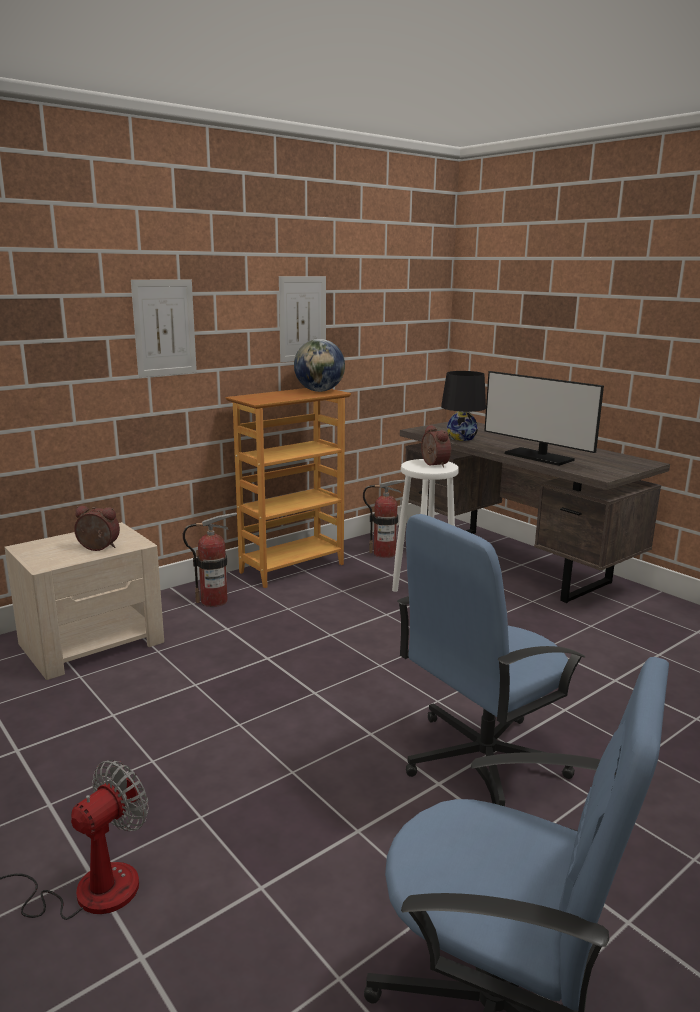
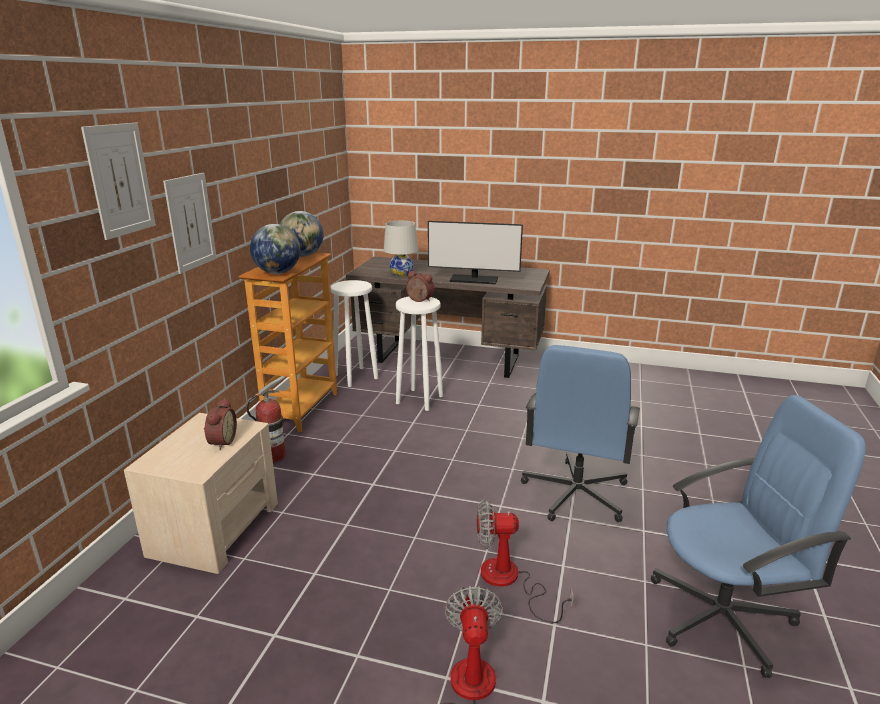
camera: 35 degrees left, 5 degrees up
(97, 548) = (221, 442): alarm clock -> alarm clock turned 120 degrees clockwise
(263, 399) = (278, 272): none -> globe
(275, 815) = (509, 581): none -> fan
(302, 319) = (273, 194): picture -> picture (120, 180)
(384, 553) = (356, 376): fire extinguisher -> white stool
(461, 438) = (401, 274): black table lamp -> white table lamp

